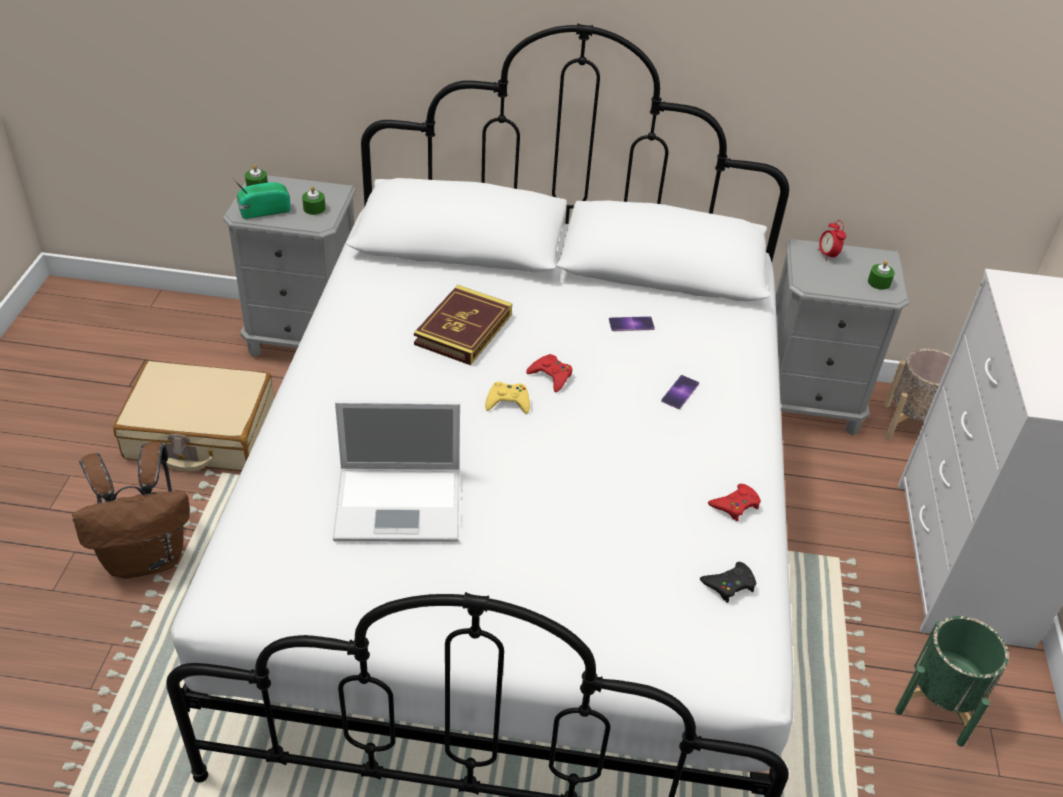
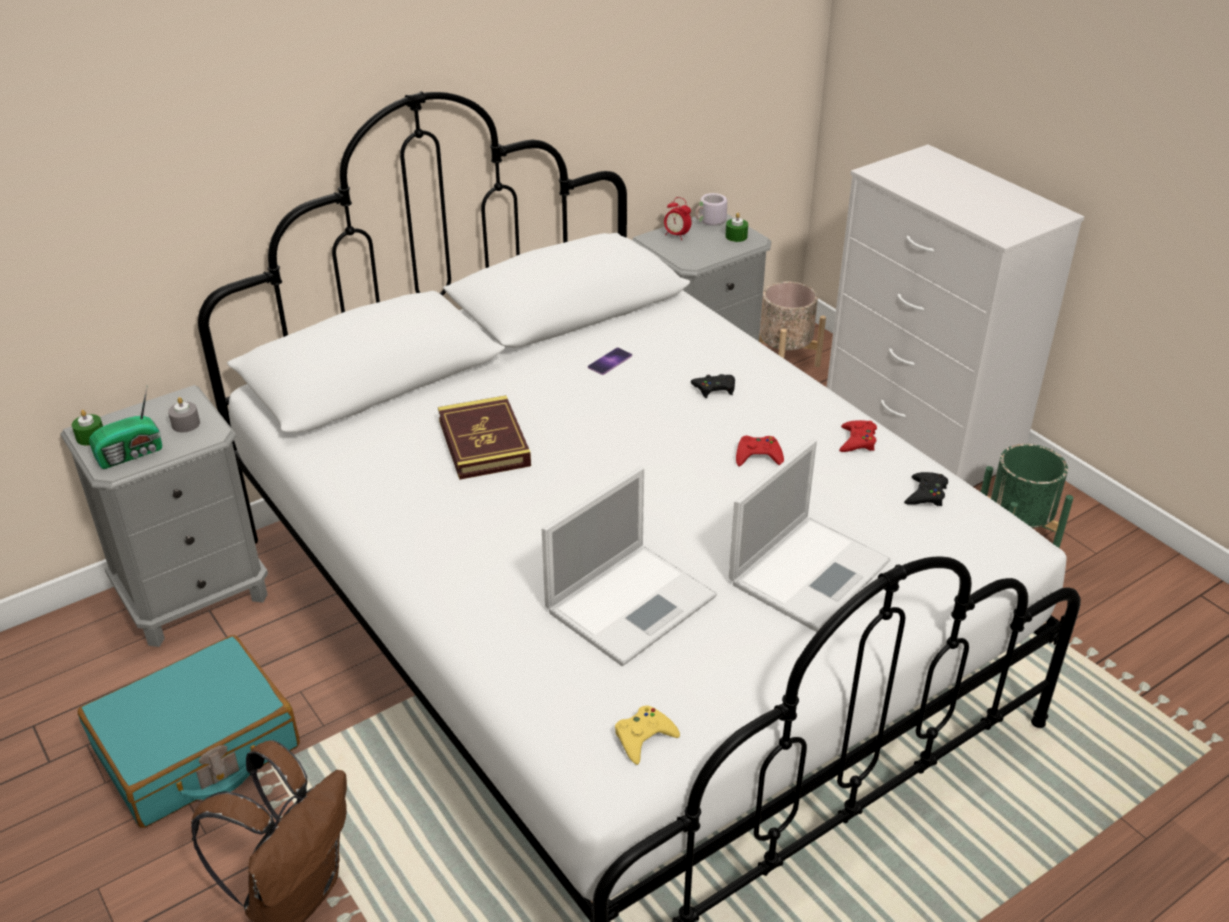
camera: 40 degrees left, 5 degrees down
(200, 433) = (197, 749): beige suitcase -> turquoise suitcase
(263, 210) = (132, 454): radio -> radio turned 150 degrees counterclockwise
(314, 208) = (186, 424): green candle -> grey candle
(508, 402) = (601, 474): yellow game controller -> yellow game controller (644, 738)
(551, 376) = (606, 435): red game controller -> red game controller (758, 456)
(551, 574) = (810, 570): none -> laptop
(680, 392) = (714, 389): phone -> black game controller
(873, 259) = (710, 222): none -> grey mug

